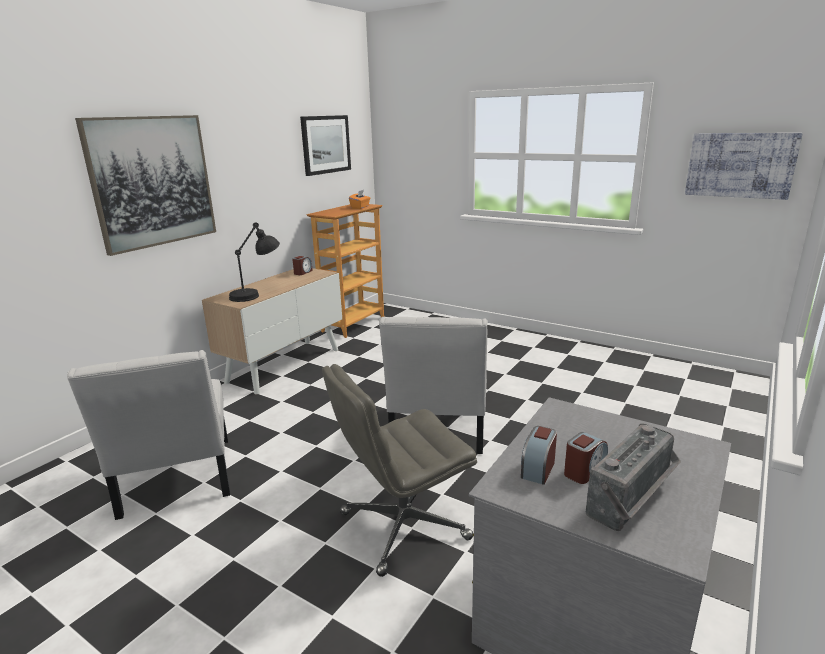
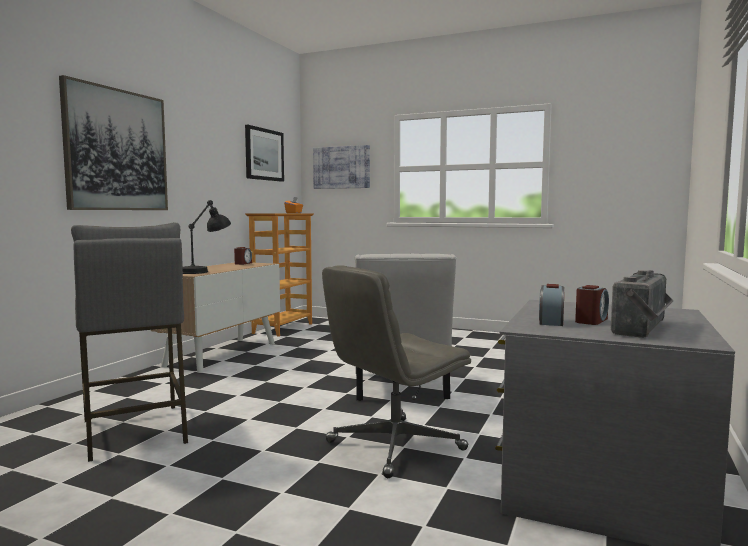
camera: 10 degrees left, 15 degrees down
(176, 481) = (134, 431): white chair -> grey stool
(740, 165) = (628, 165): picture -> picture (341, 167)

